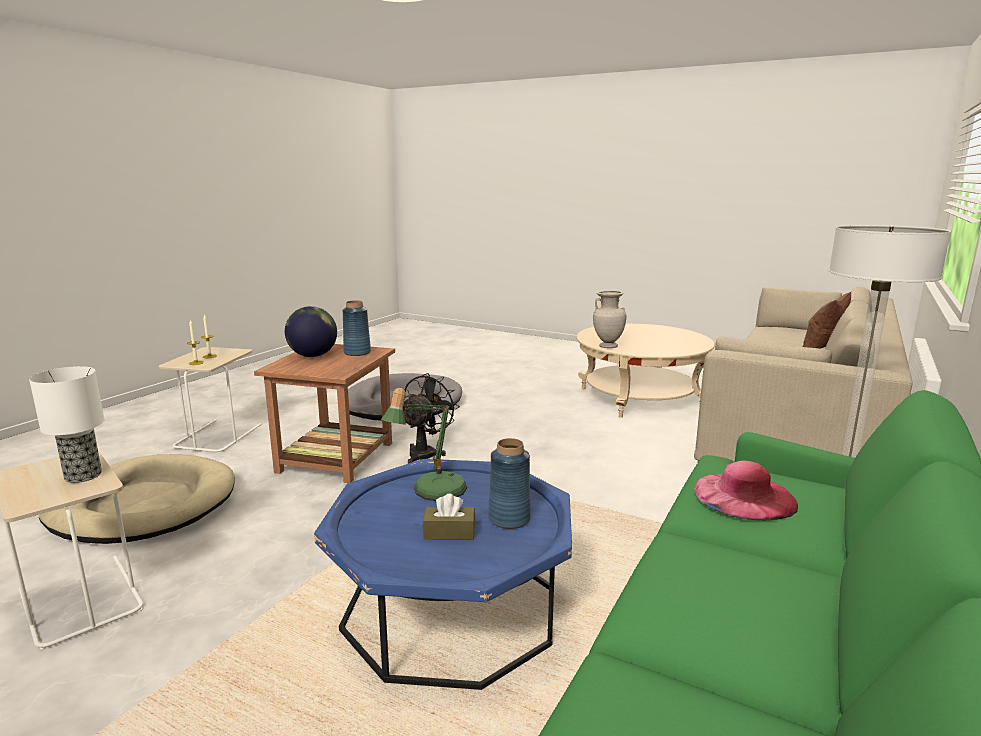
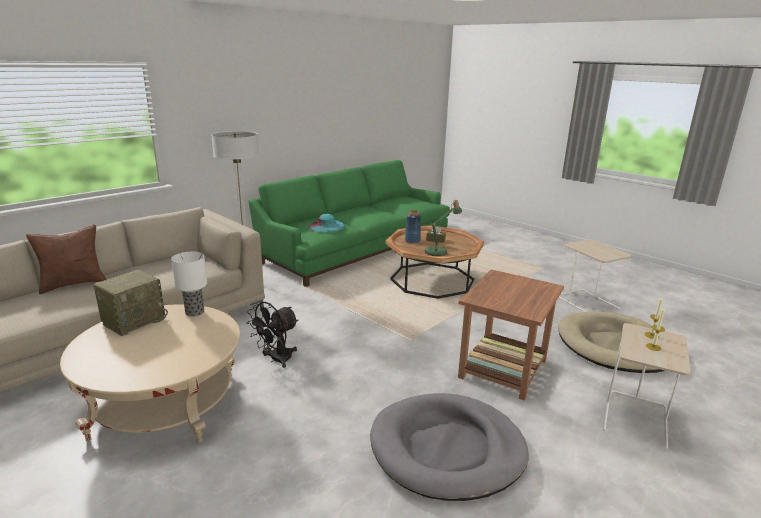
camera: 165 degrees left, 5 degrees up
(83, 475) = (587, 249): table lamp -> table lamp (194, 312)
(313, 356) = (529, 298): globe -> none
(357, 352) = (492, 297): blue vase -> none
(426, 452) = (429, 361): black fan -> black fan (276, 359)
(450, 609) = (432, 280): blue coffee table -> brown coffee table
(608, 346) = (222, 329): beige vase -> none
(689, 344) = (134, 321): none -> radio
(744, 495) = (327, 226): pink hat -> turquoise hat

